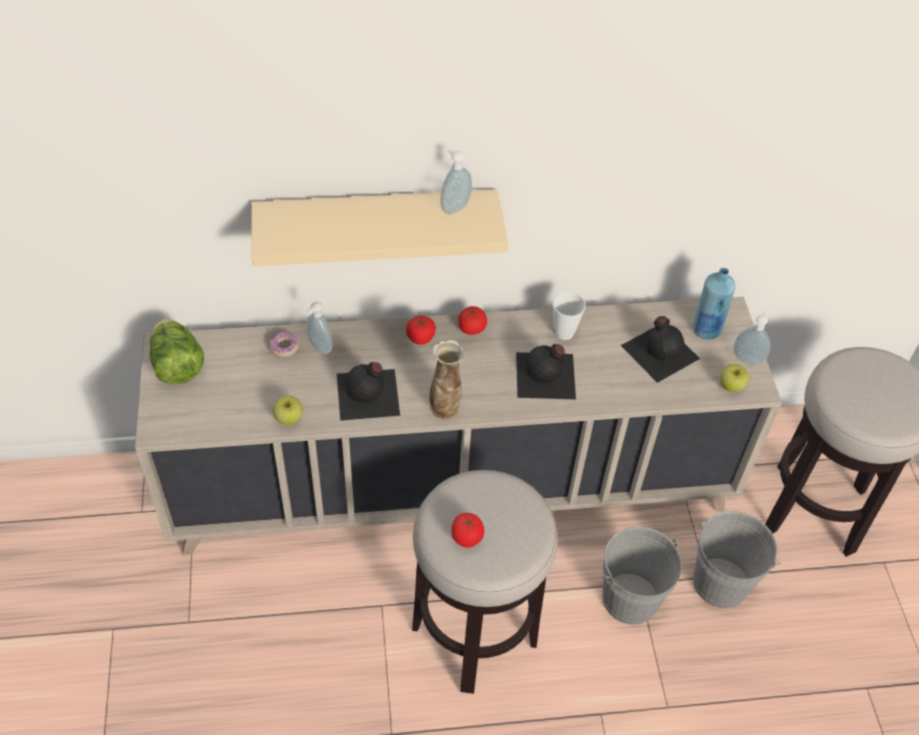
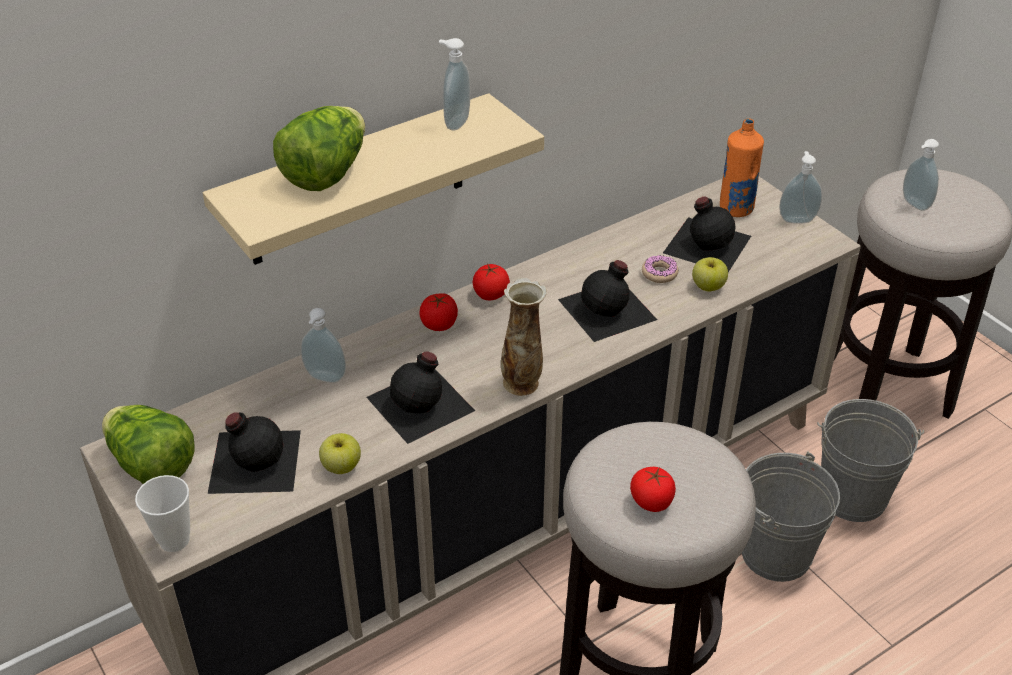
camera: 25 degrees left, 10 degrees down
(239, 389) = (253, 460): none -> black bottle
(284, 347) = (280, 394): donut -> donut (659, 273)
(338, 218) = (326, 174): none -> lettuce
(564, 332) = (594, 262): cup -> cup (174, 540)
(706, 330) = (735, 209): blue bottle -> orange bottle
(731, 385) = (801, 249): apple -> apple (708, 286)
(853, 385) = (913, 205): none -> soap dispenser

